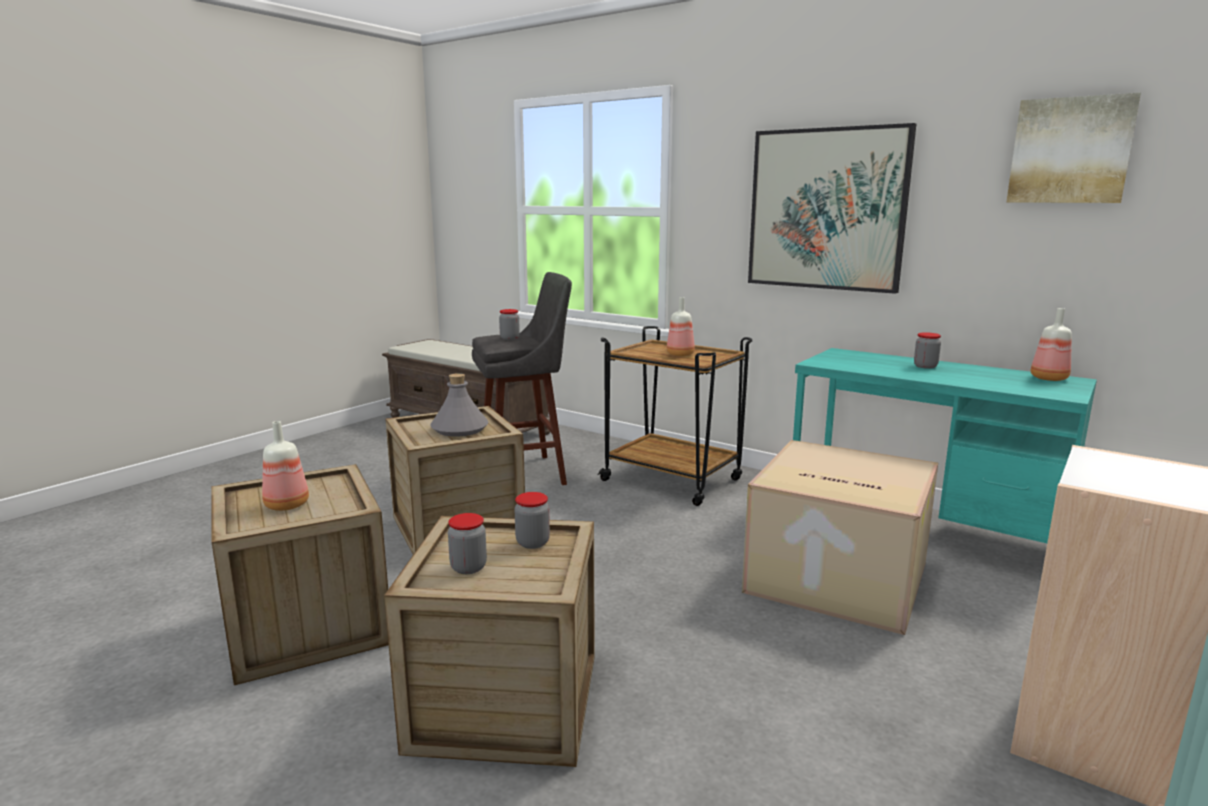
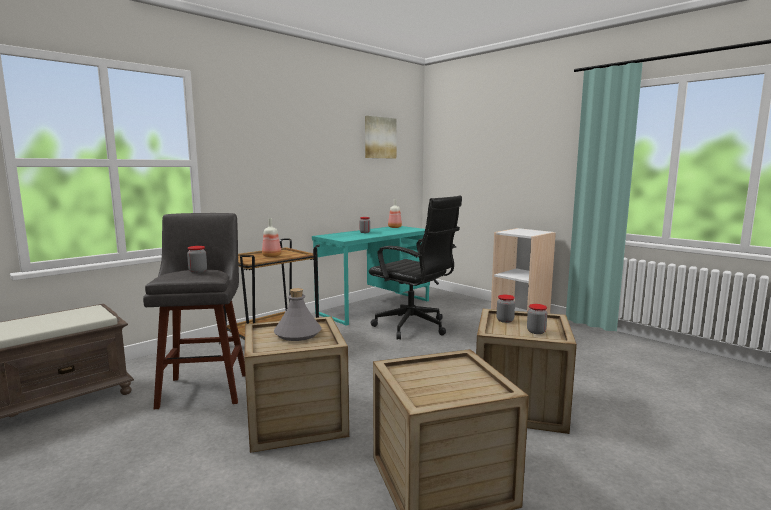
camera: 80 degrees left, 5 degrees down
(286, 505) = (451, 381): bottle -> none
(826, 209) = (298, 161): picture -> none
(833, 578) = (414, 327): cardboard box -> black office chair

